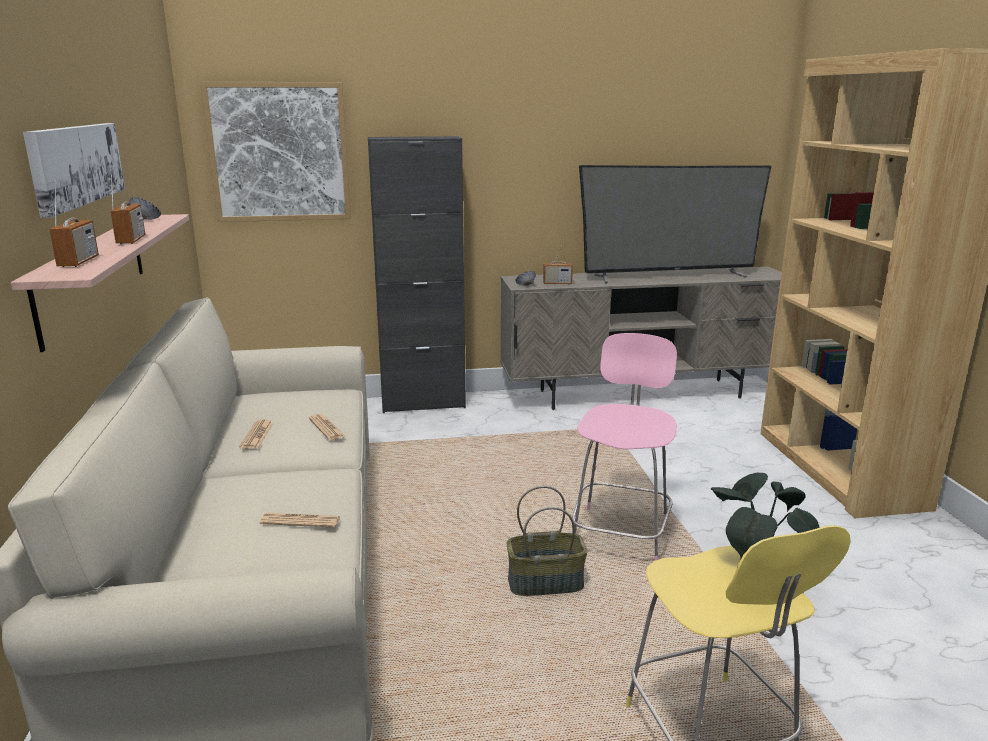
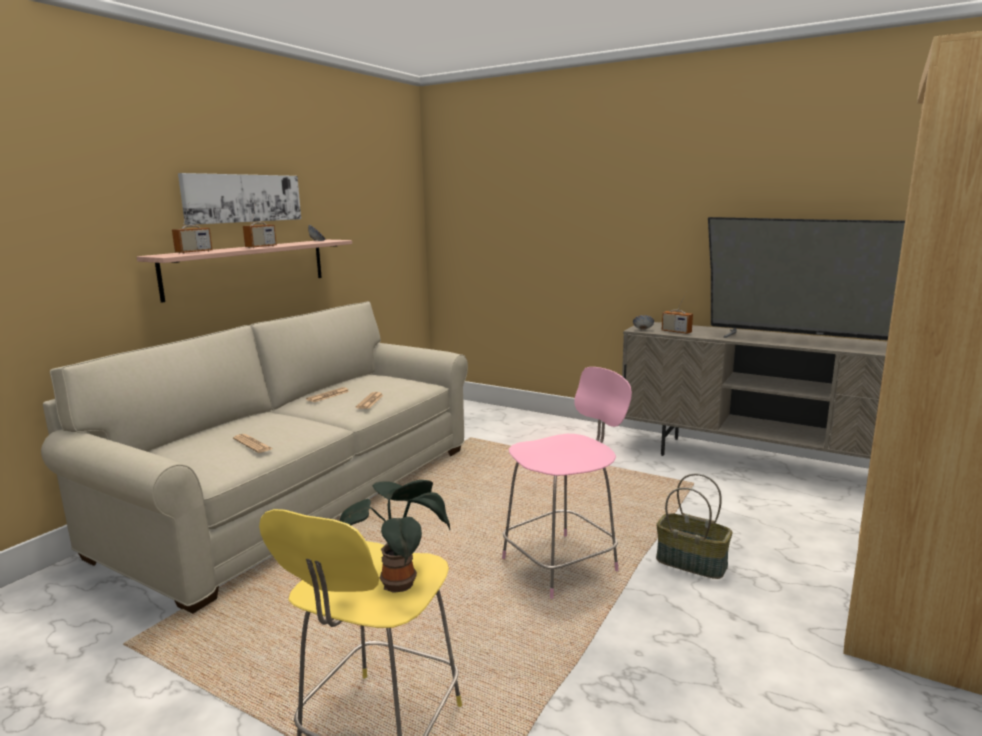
camera: 40 degrees right, 5 degrees down
(279, 152) = (480, 205): picture -> none
(423, 403) = (562, 424): black cabinet -> none
(546, 582) = (450, 571): basket -> basket (692, 562)

